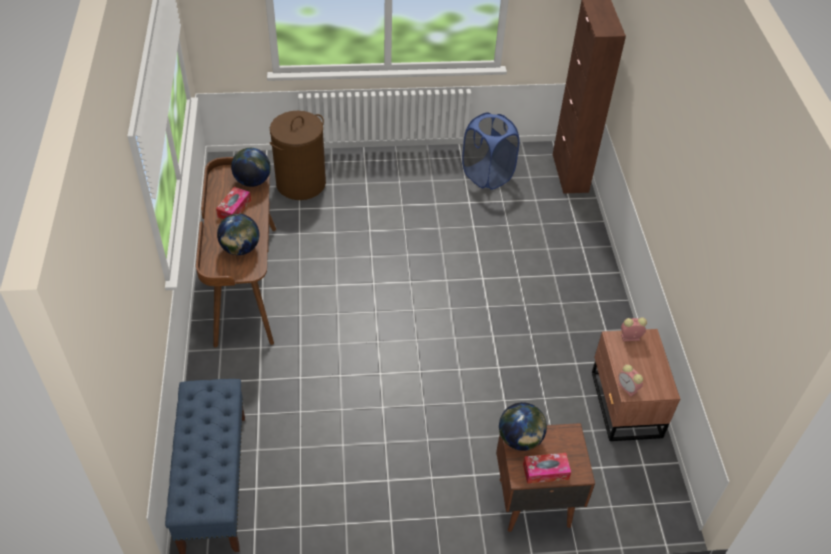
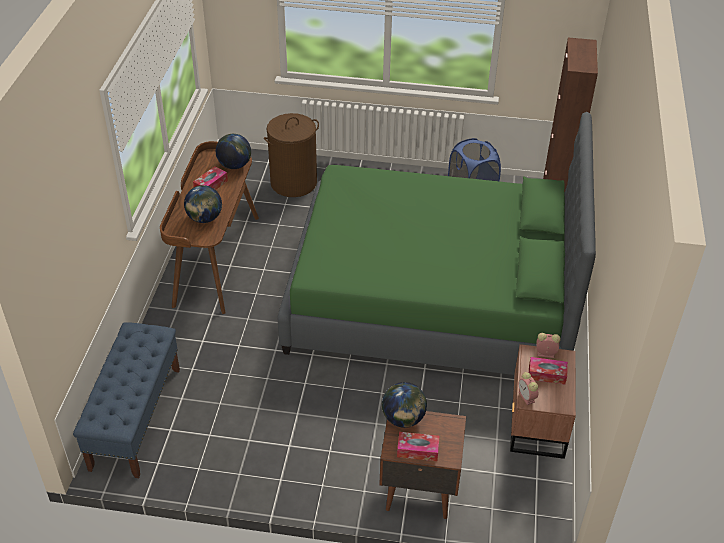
camera: 15 degrees right, 5 degrees down
(481, 289) = (431, 298): none -> green bed
(639, 359) = (547, 374): none -> tissue box

